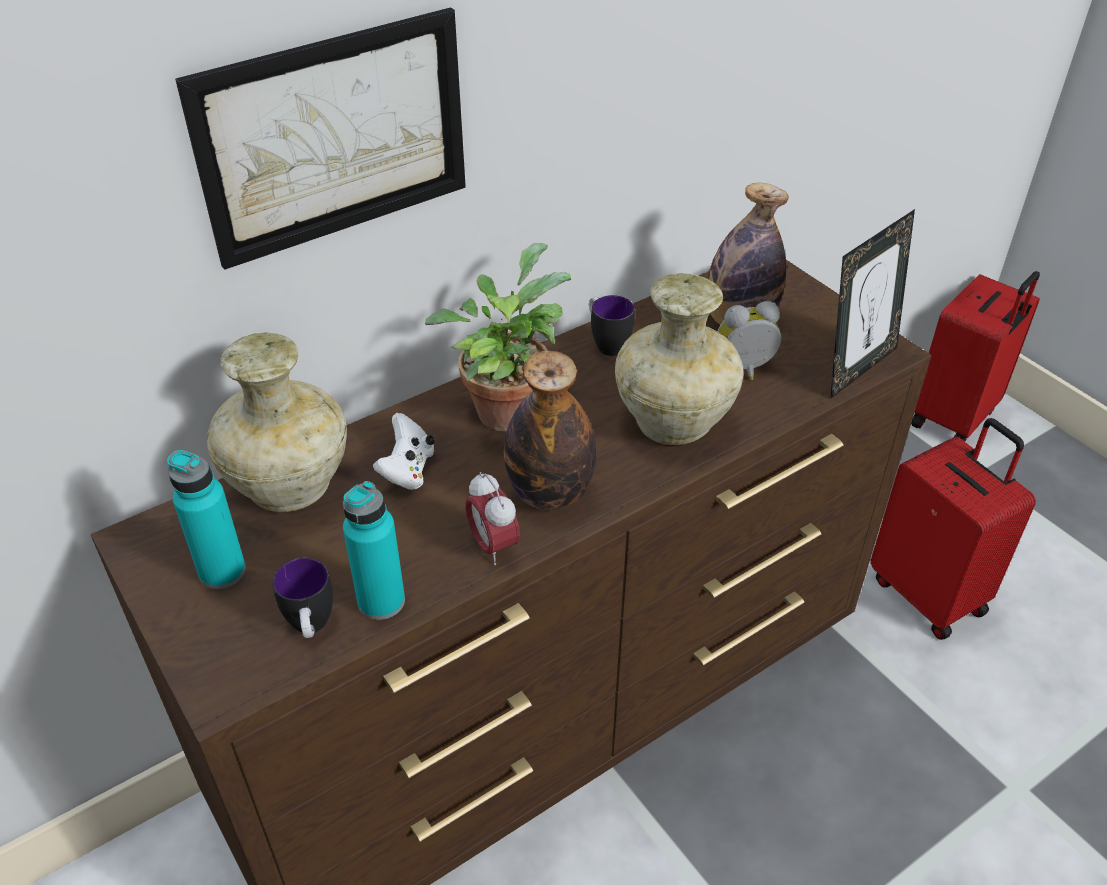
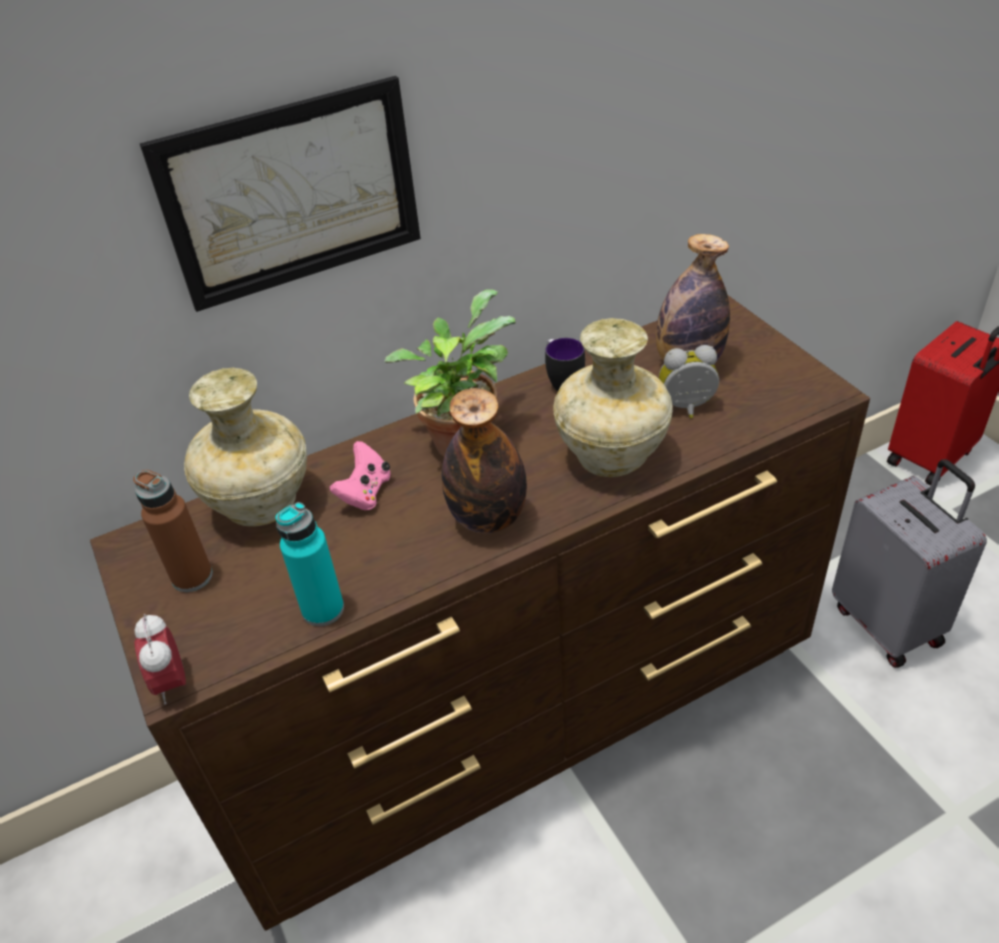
camera: 10 degrees right, 0 degrees up
(222, 571) = (192, 577): turquoise bottle -> brown bottle
(311, 629) = (259, 631): mug -> none
(408, 470) = (365, 492): white game controller -> pink game controller
(493, 546) = (429, 564): alarm clock -> alarm clock (172, 683)
(856, 368) = (794, 409): picture frame -> none
(929, 594) = (888, 623): red suitcase -> grey suitcase

